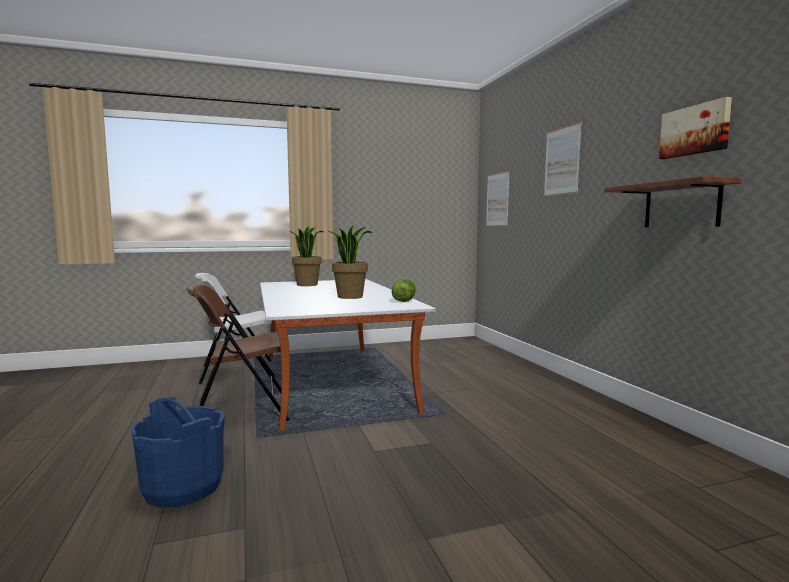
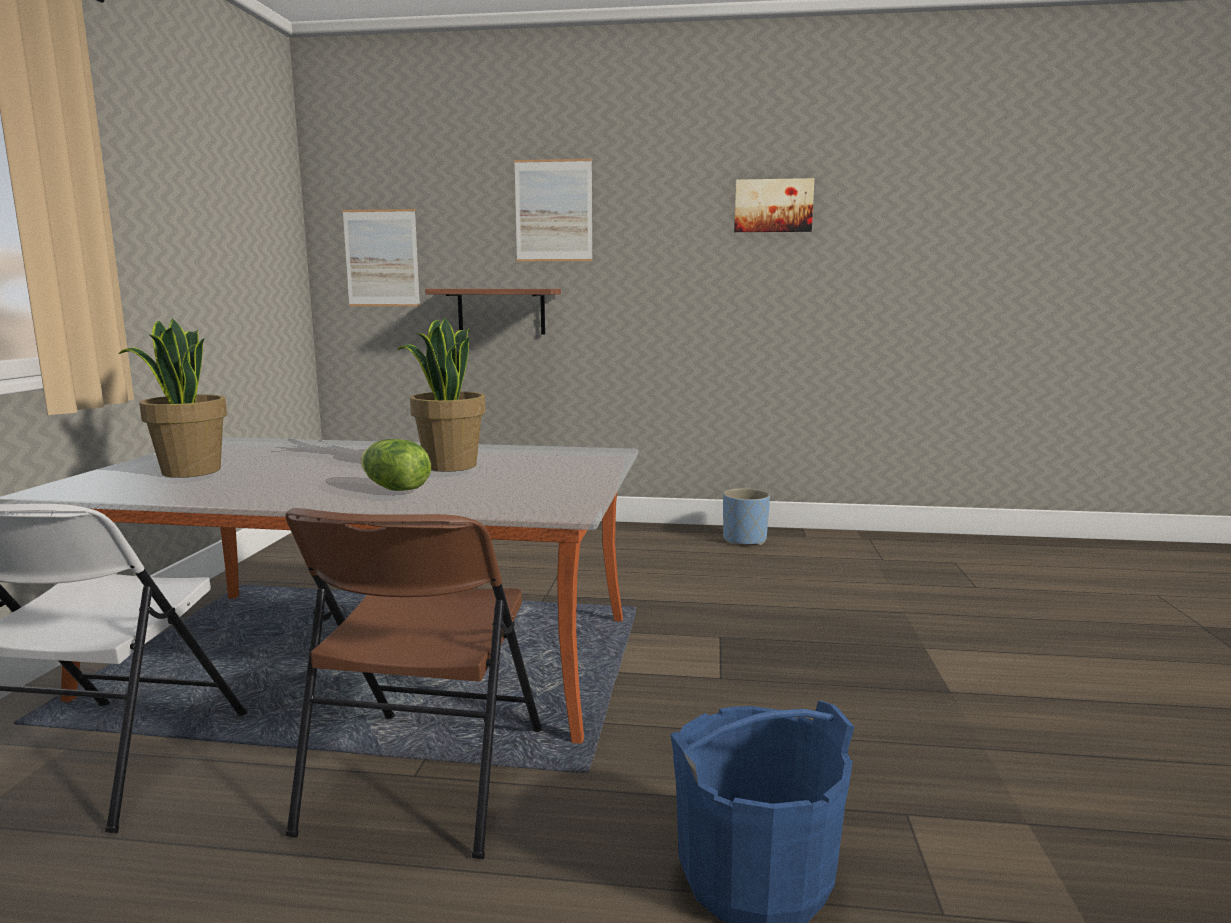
camera: 65 degrees left, 5 degrees up
(403, 301) = (554, 451): lettuce -> lettuce (395, 489)
(626, 424) = (744, 540): none -> blue planter
(681, 205) = (760, 287): shelf -> shelf (501, 311)

